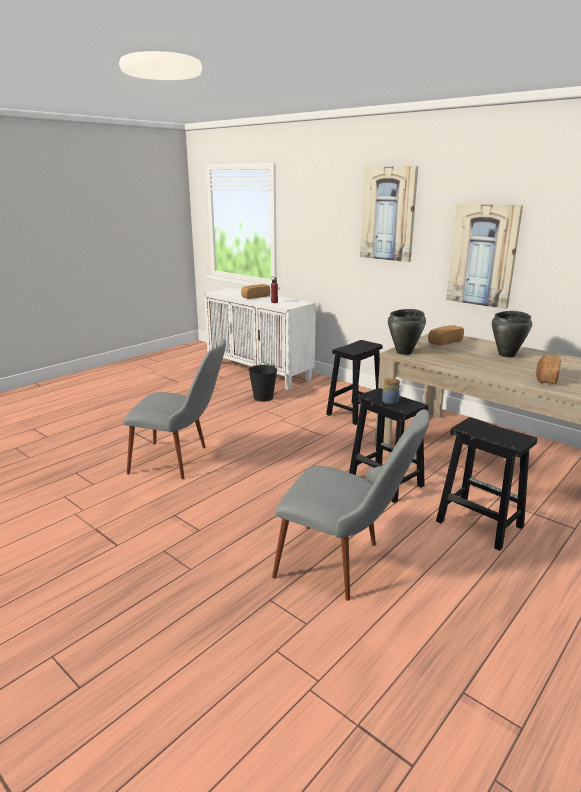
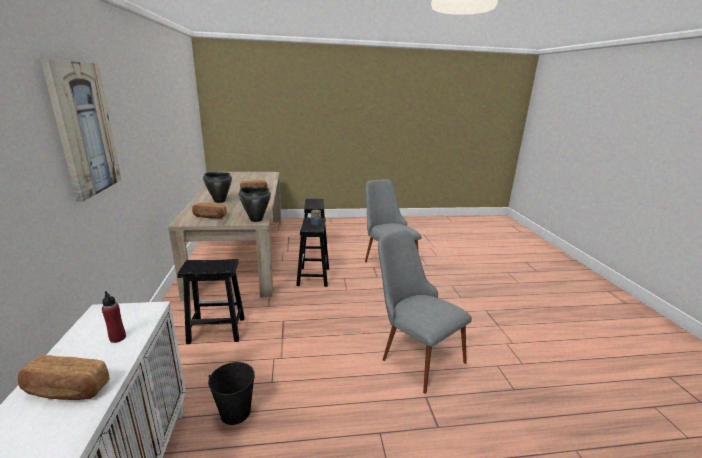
camera: 140 degrees left, 0 degrees up
(483, 255) = (146, 149): picture -> none

